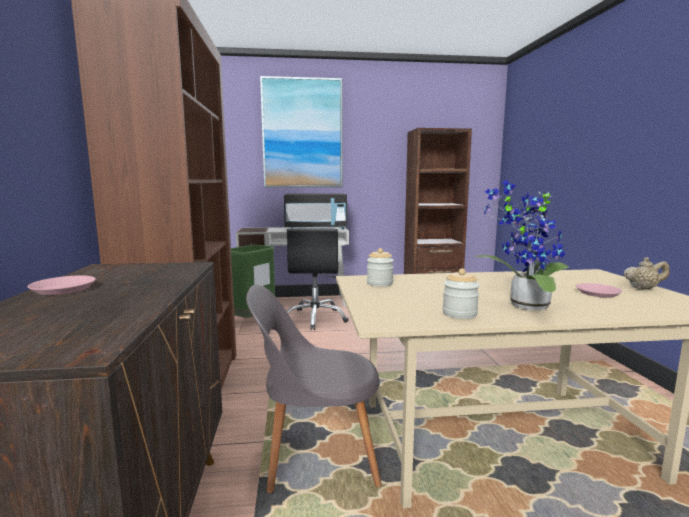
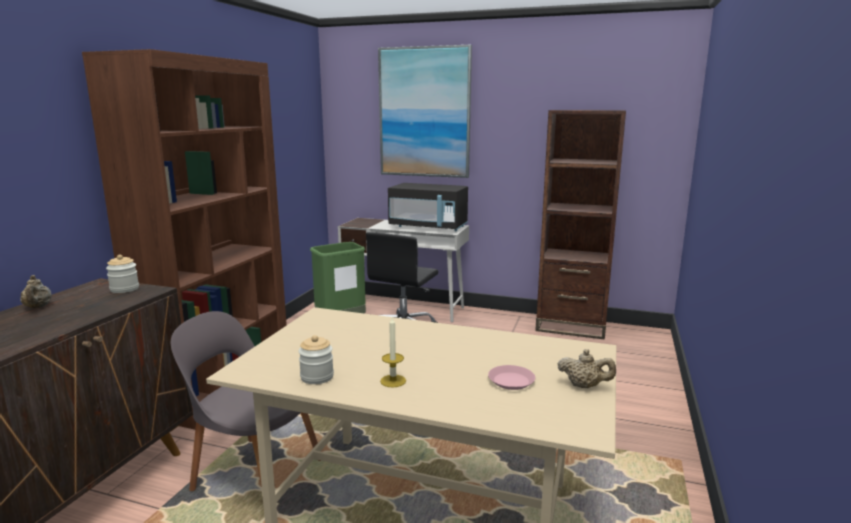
camera: 25 degrees right, 5 degrees up
(64, 289) = (38, 307): pink plate -> beige teapot
(379, 283) = (329, 324): jar -> jar (124, 289)
(523, 306) = (393, 381): potted plant -> candle

